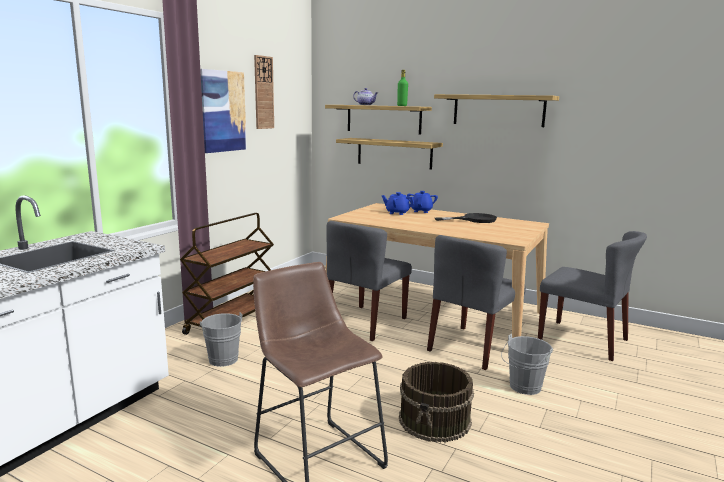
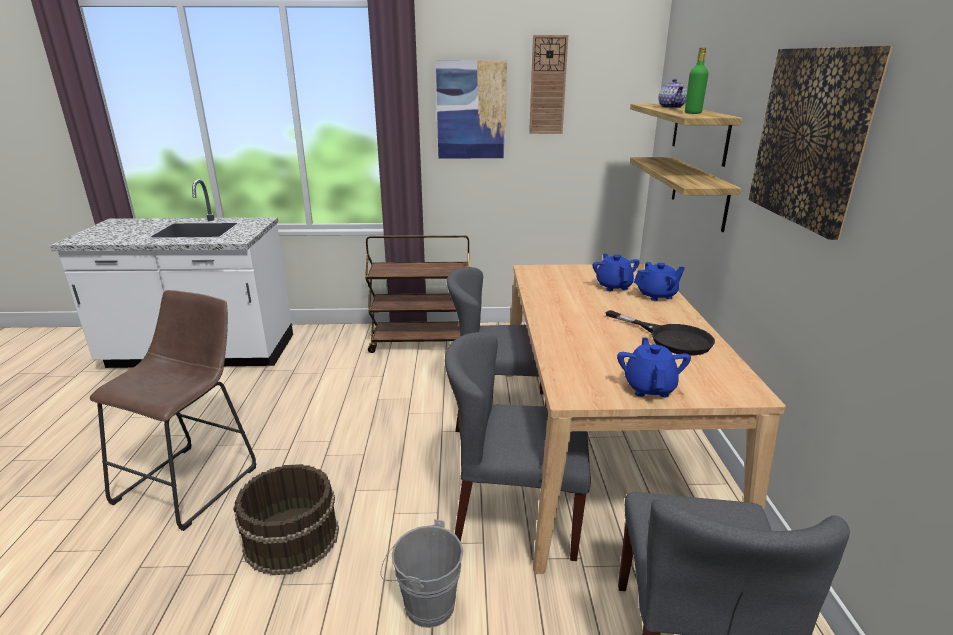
camera: 60 degrees right, 10 degrees up
(222, 358) = (344, 368): grey bucket -> none
(498, 110) = (811, 137): shelf -> picture
(519, 232) = (649, 387): none -> blue teapot

